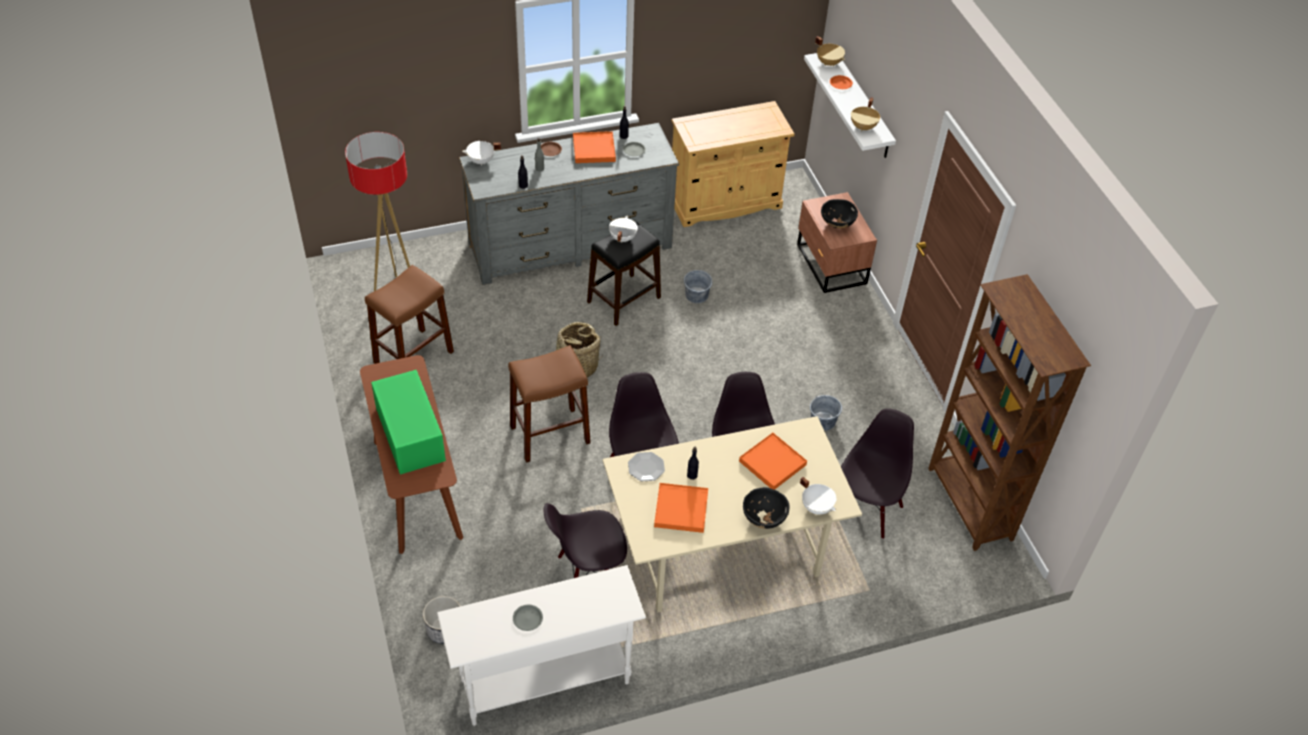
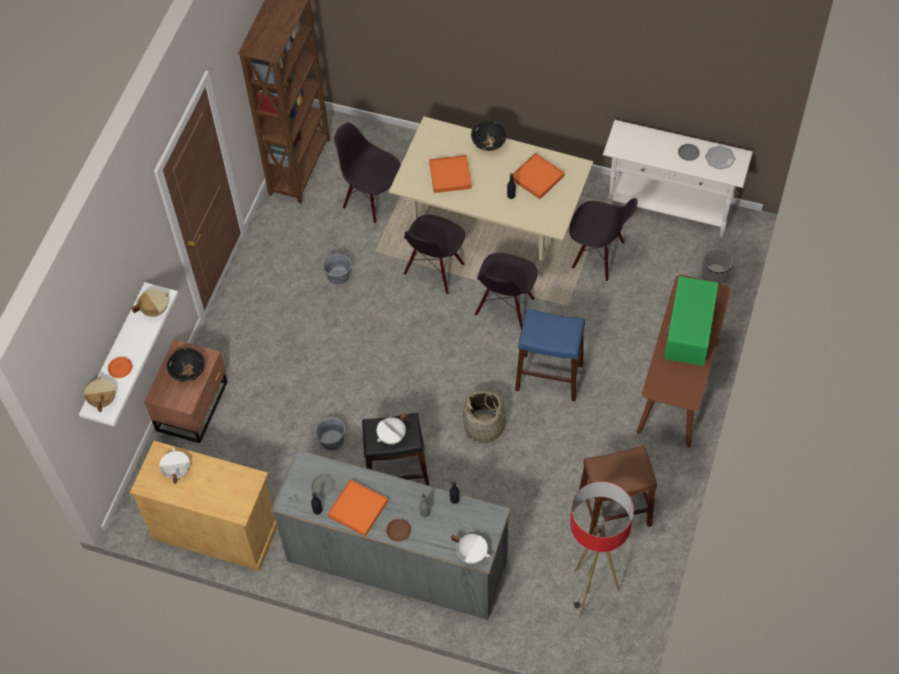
camera: 140 degrees left, 10 degrees up
(550, 434) = (549, 377): brown stool -> blue stool
(646, 467) = (538, 217): plate -> plate (720, 158)
(817, 507) = (448, 134): white cooking pot -> white cooking pot (176, 471)
(866, 510) = (372, 199): black chair -> black chair turned 60 degrees clockwise

